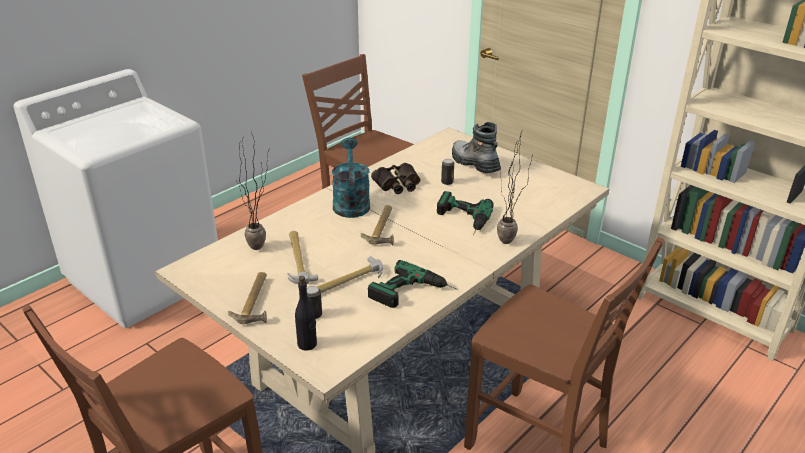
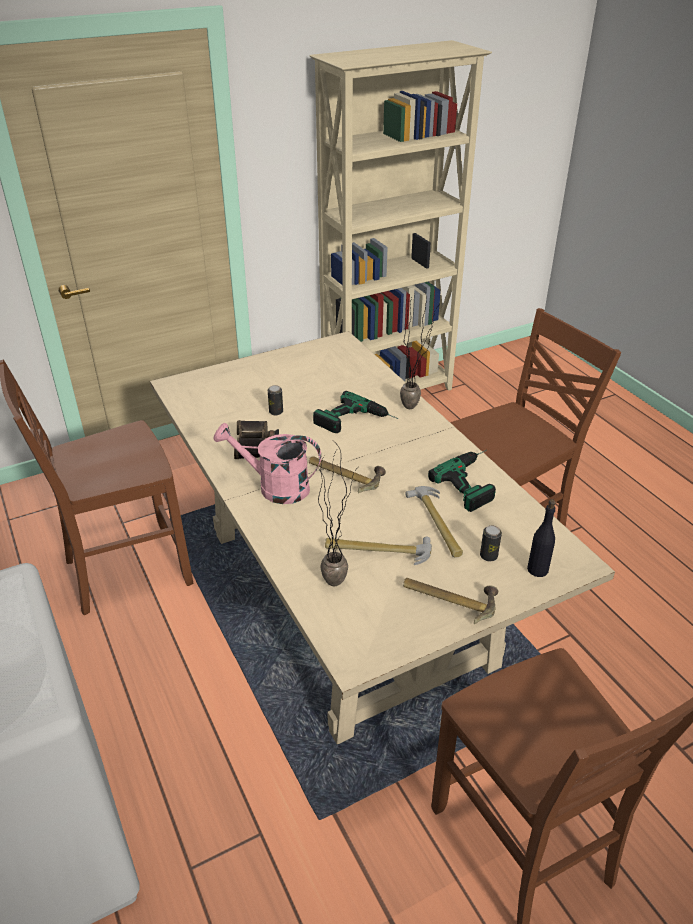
camera: 70 degrees left, 5 degrees up
(350, 202) = (275, 487): turquoise watering can -> pink watering can
(474, 164) = (249, 386): boot -> none

